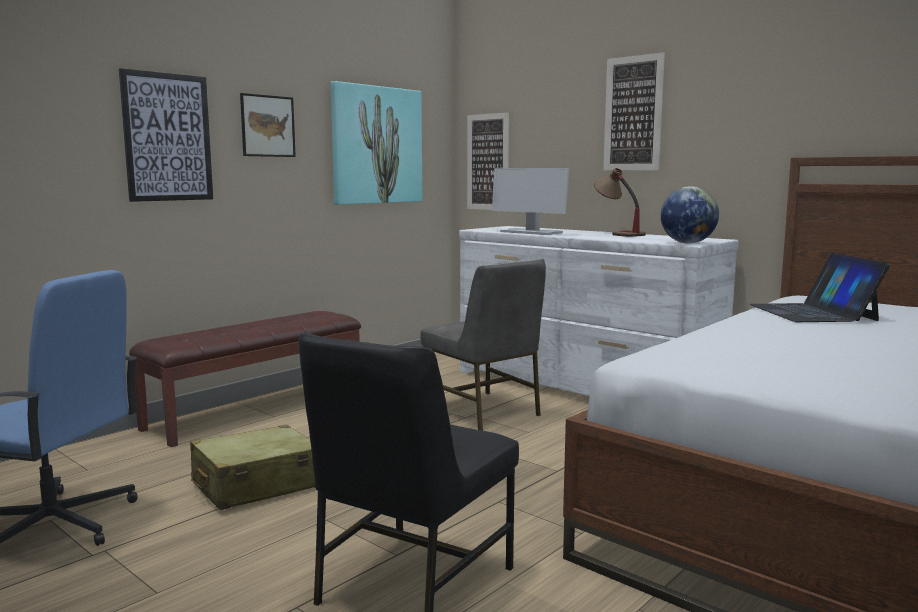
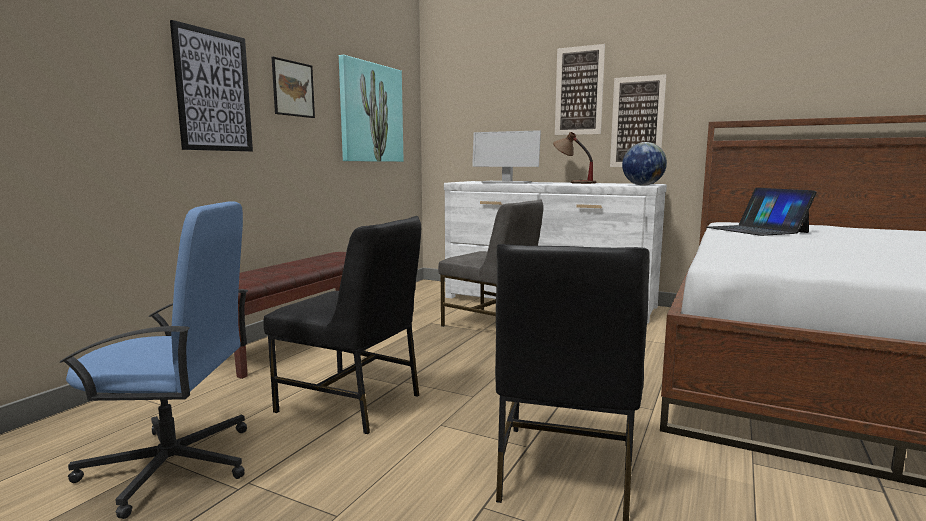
camera: 15 degrees left, 0 degrees up
(256, 485) = (352, 403): beige suitcase -> black chair
(487, 162) = (452, 131): picture -> picture (637, 122)

